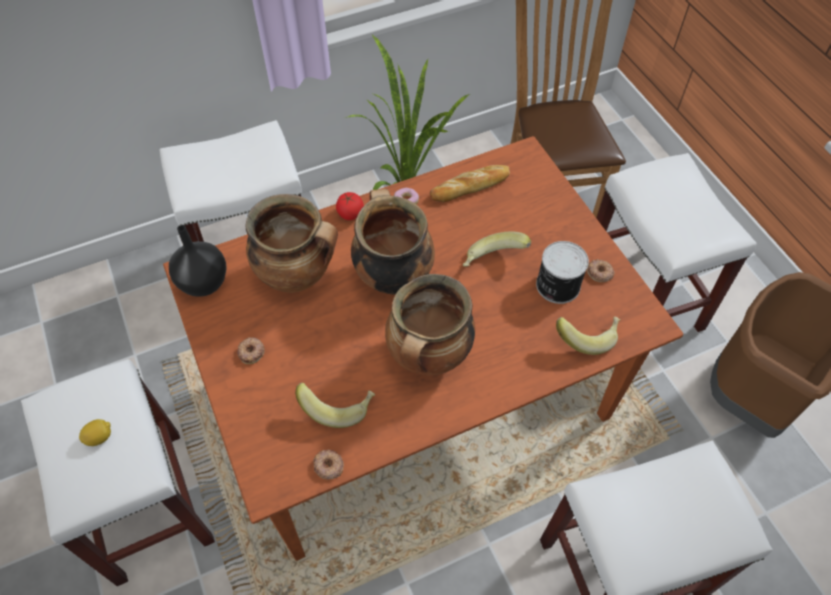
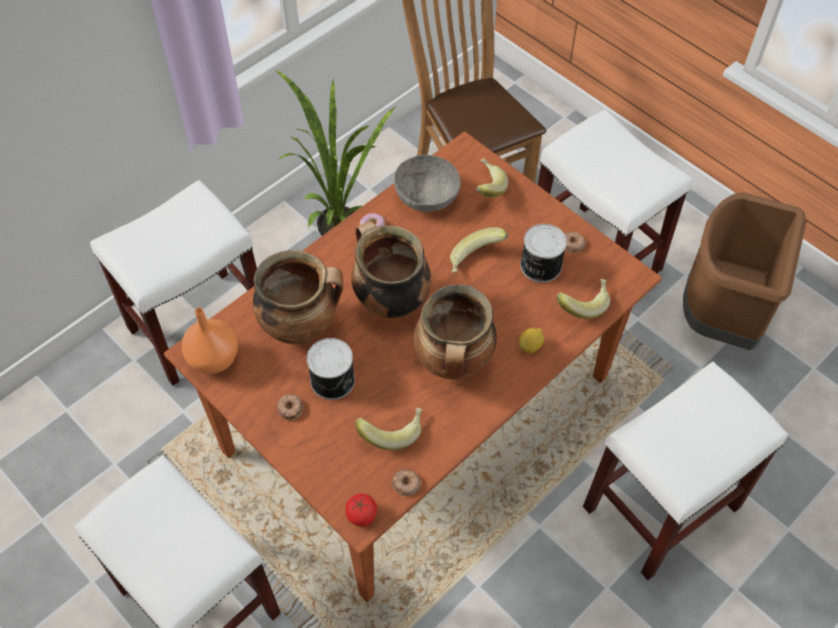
camera: 20 degrees left, 0 degrees up
(99, 437) = (173, 532): lemon -> lemon (530, 346)
(205, 283) = (215, 359): black vase -> orange vase
(304, 338) = (333, 380): none -> can
(350, 214) = (324, 253): tomato -> tomato (361, 515)
(470, 186) = (426, 196): bread -> grey bowl
(532, 193) = (485, 187): none -> banana

